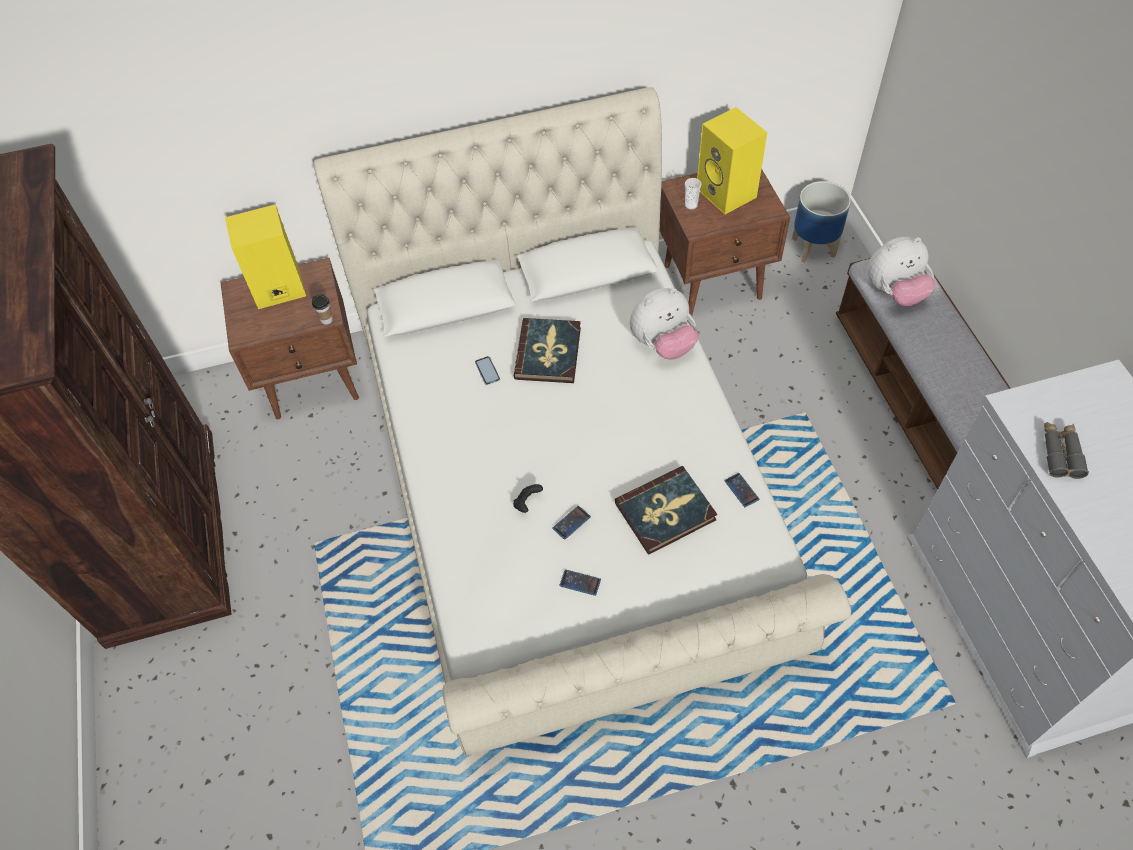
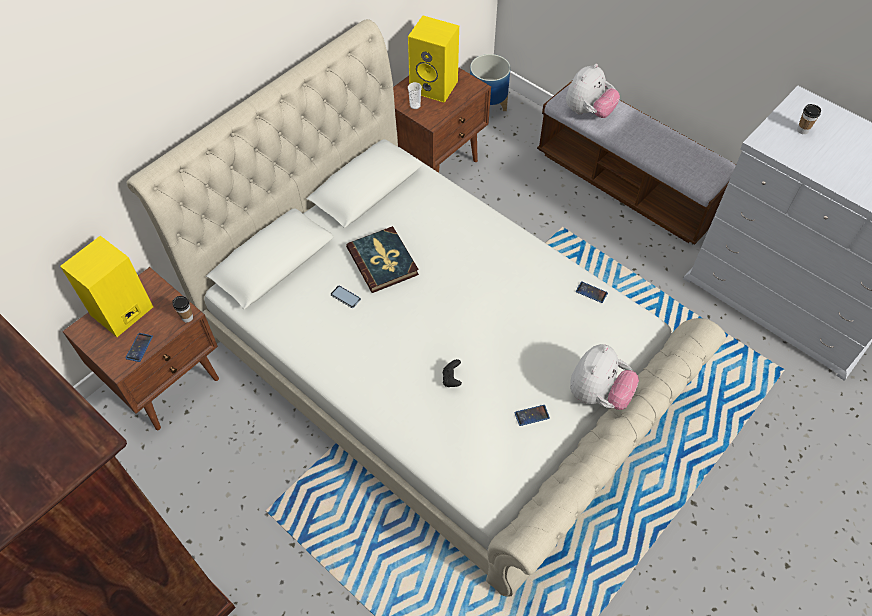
camera: 35 degrees left, 0 degrees up
(571, 522) = (494, 376): phone -> phone (139, 347)
(663, 344) = (462, 216): plush toy -> plush toy (598, 394)
(665, 512) = (553, 334): book -> none
(1060, 453) = (812, 158): grey binoculars -> none
(1077, 415) = (802, 130): none -> cup

